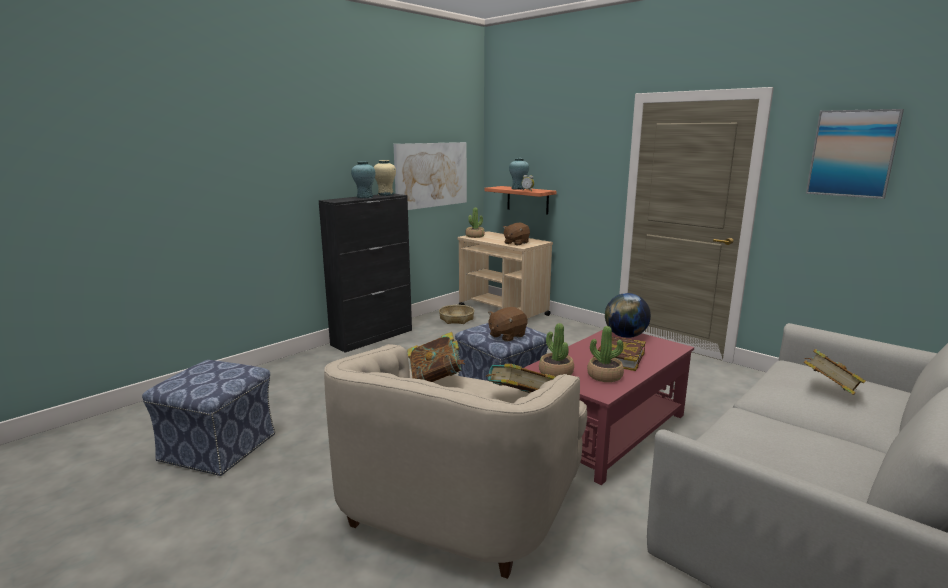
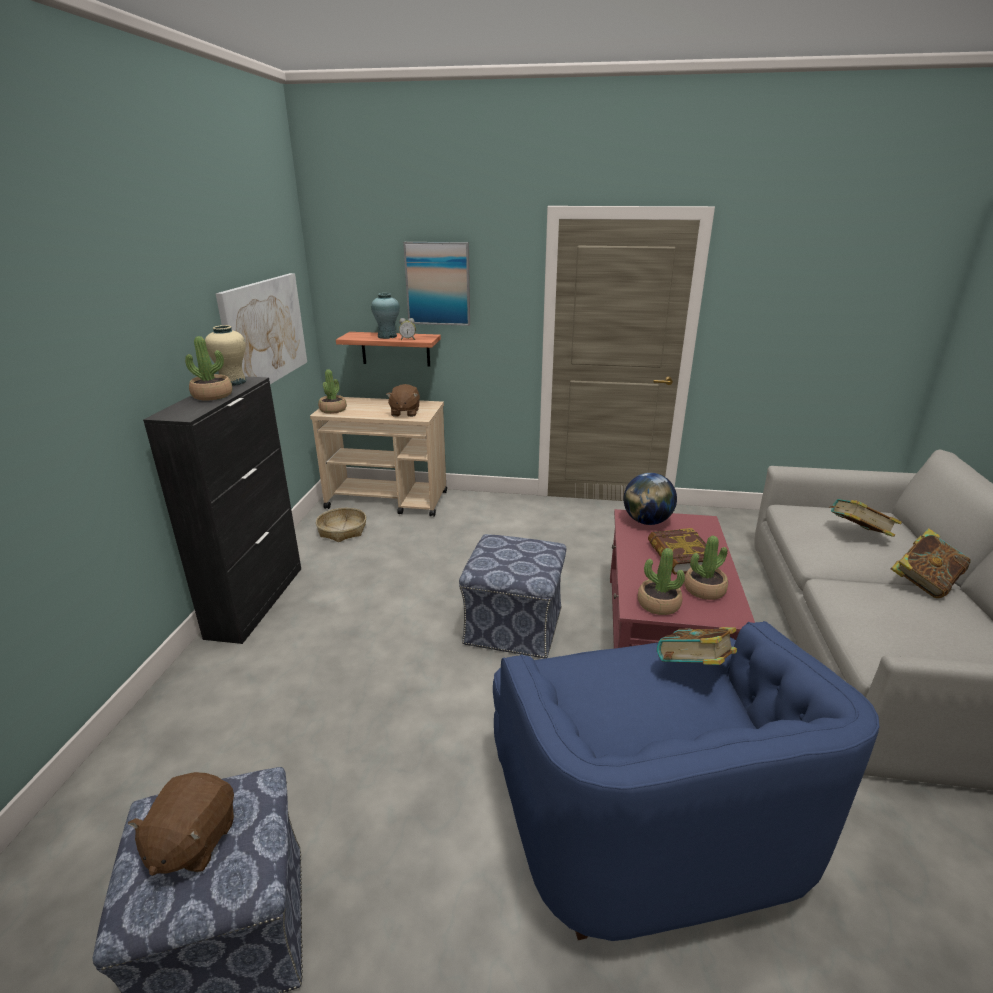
camera: 35 degrees left, 10 degrees up
(365, 197) = (212, 395): turquoise vase -> potted plant
(436, 380) = (568, 678): book -> book (923, 583)
(459, 502) = (646, 817): beige armchair -> blue armchair
(506, 336) = (531, 563): brown plush toy -> brown plush toy (192, 841)
(852, 153) = (791, 281): picture -> picture (438, 284)

